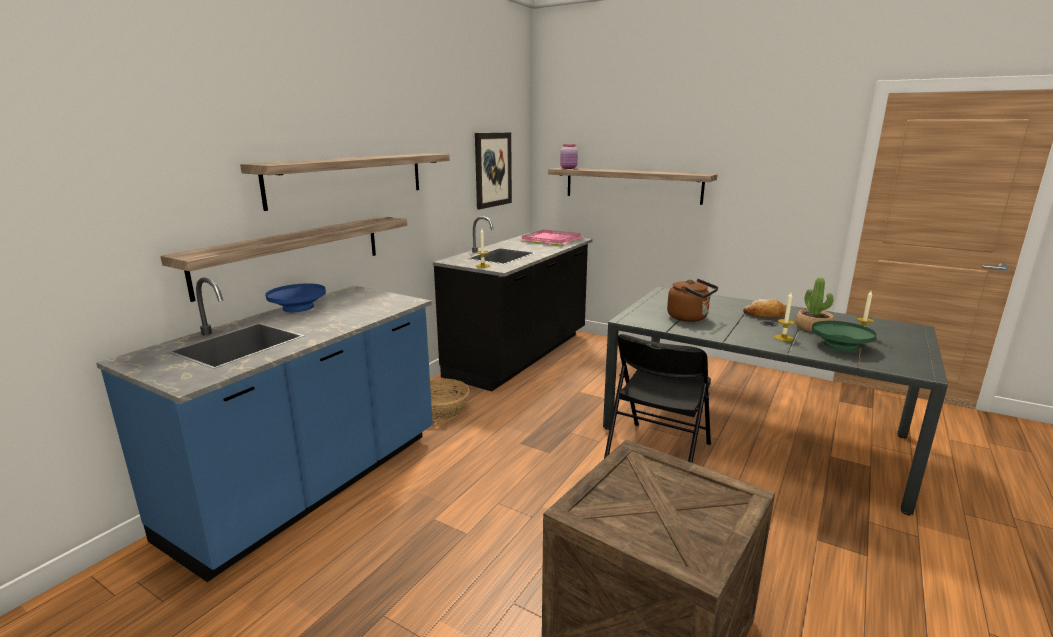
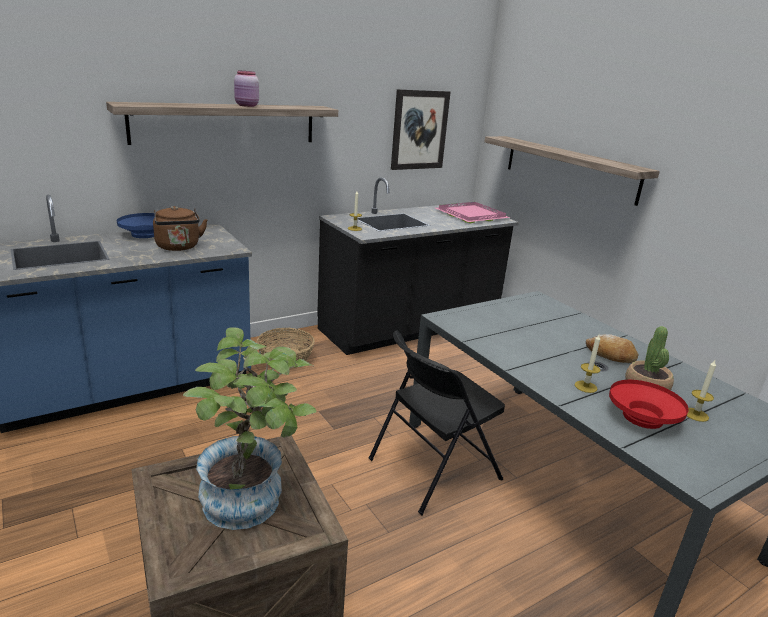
camera: 25 degrees right, 5 degrees up
(293, 253) = (156, 186): shelf -> none
(569, 168) = (509, 138): pink jar -> pink jar (247, 105)
(677, 497) = (253, 504): none -> potted plant
(690, 318) = (513, 334): brown kettle -> brown kettle (178, 247)
(840, 346) = (642, 417): green bowl -> red bowl

